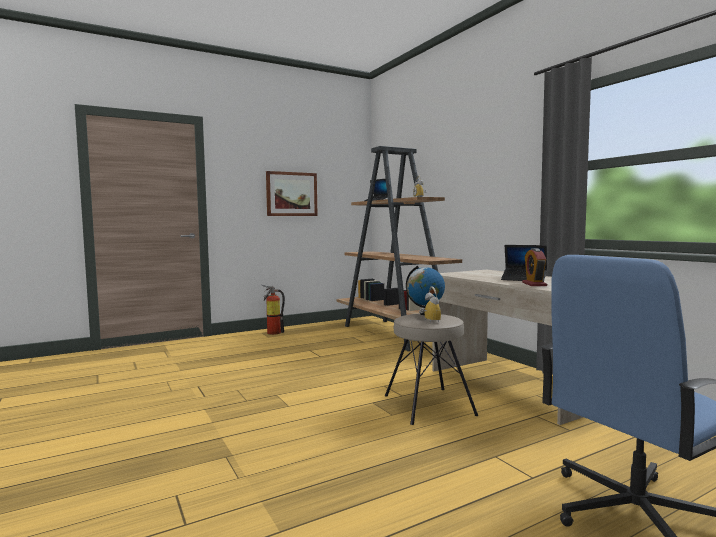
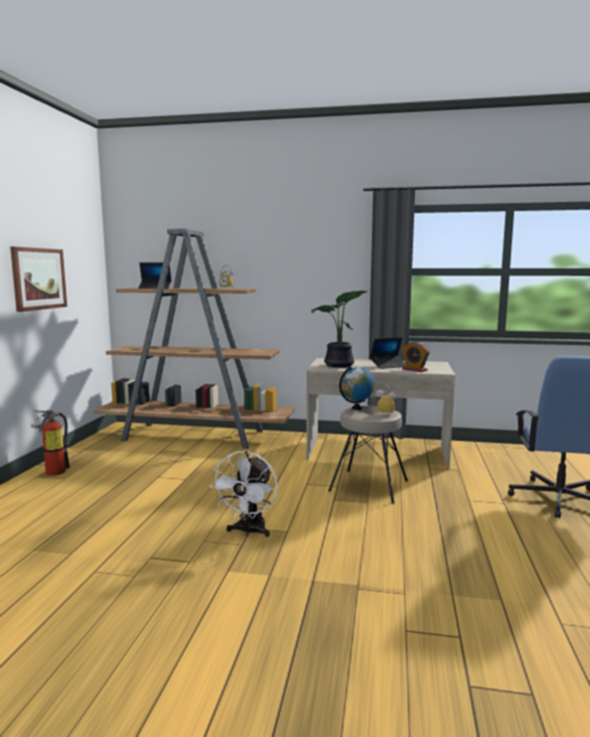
camera: 50 degrees left, 5 degrees up
(269, 396) = (249, 531): none -> white fan
(474, 274) = (339, 365): none -> potted plant

